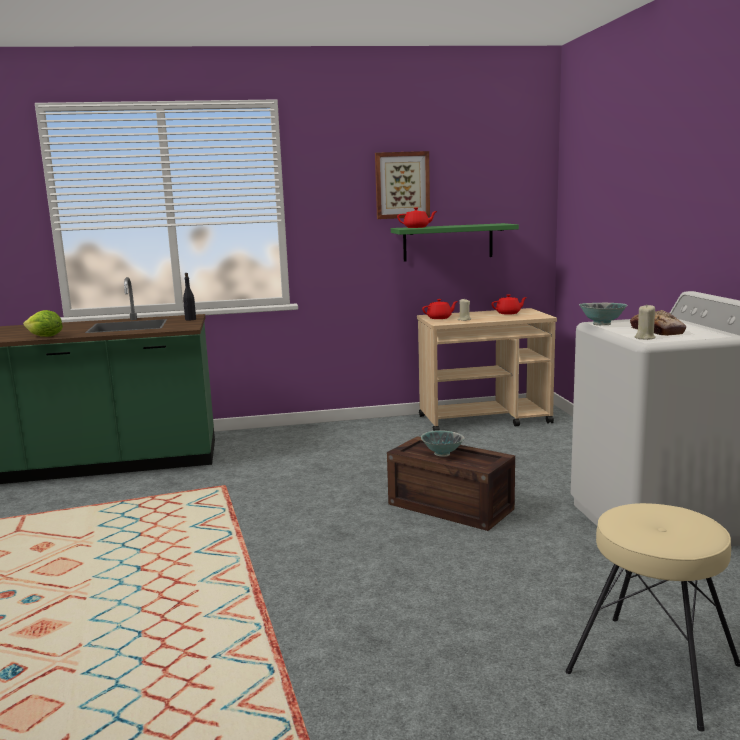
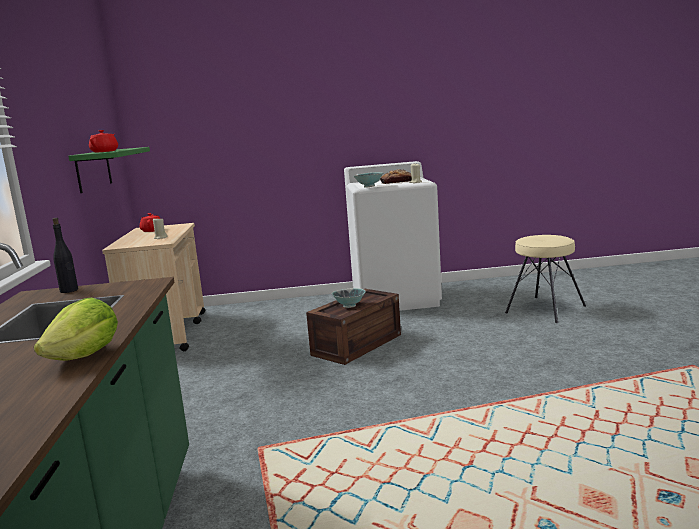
camera: 85 degrees left, 0 degrees up
(402, 185) = (64, 106): picture -> none
(440, 318) = (137, 243): red teapot -> none

